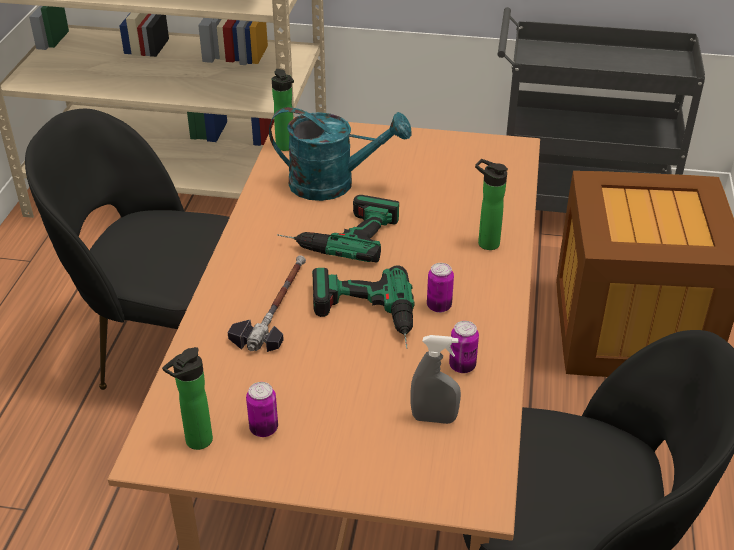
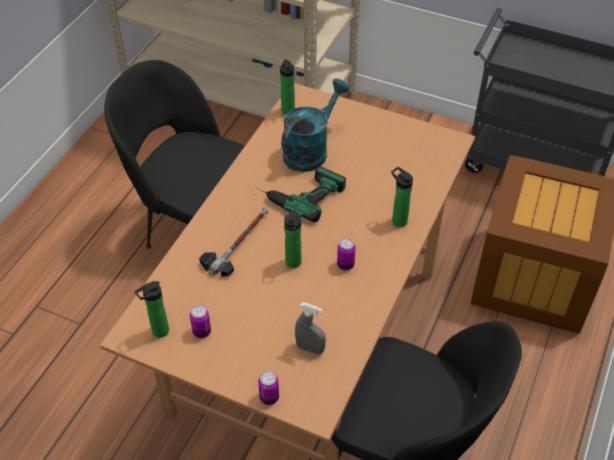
camera: 15 degrees right, 10 degrees up
(333, 184) = (310, 150): turquoise watering can -> turquoise watering can turned 75 degrees counterclockwise
(364, 318) = (292, 264): power drill -> bottle
(462, 366) = (343, 314): can -> can (269, 397)

